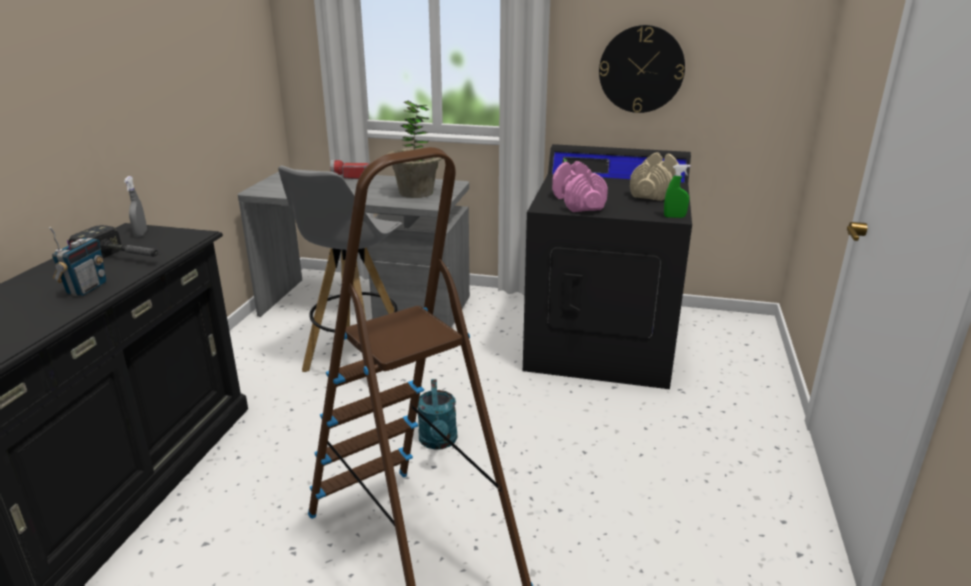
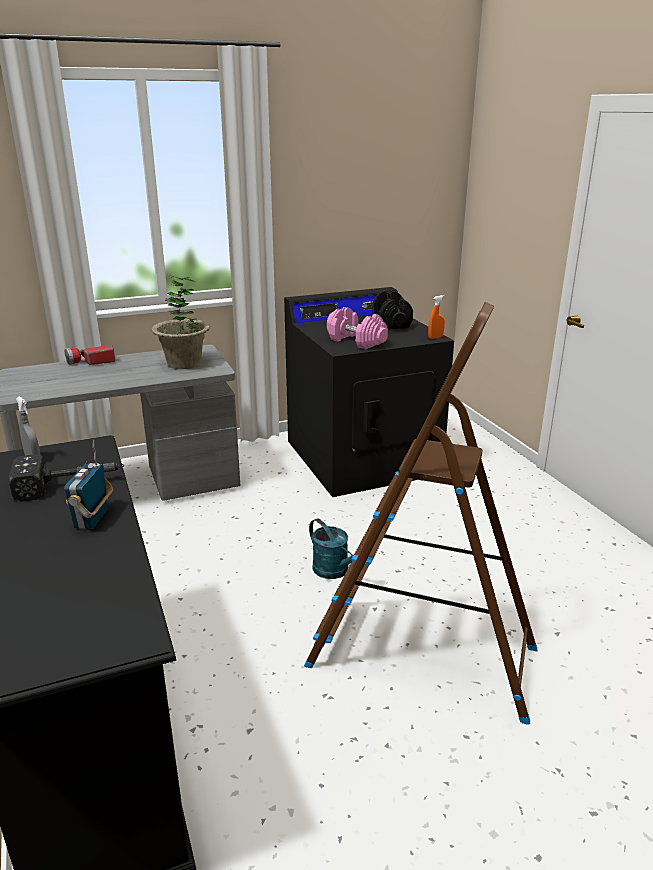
camera: 35 degrees left, 0 degrees up
(86, 288) = (92, 519): radio -> radio turned 150 degrees counterclockwise
(356, 361) = (186, 538): grey stool -> none
(641, 69) = (340, 224): wall clock -> none
(654, 192) = (392, 322): beige dumbbell -> black dumbbell
(674, 217) = (435, 337): green spray bottle -> orange spray bottle

